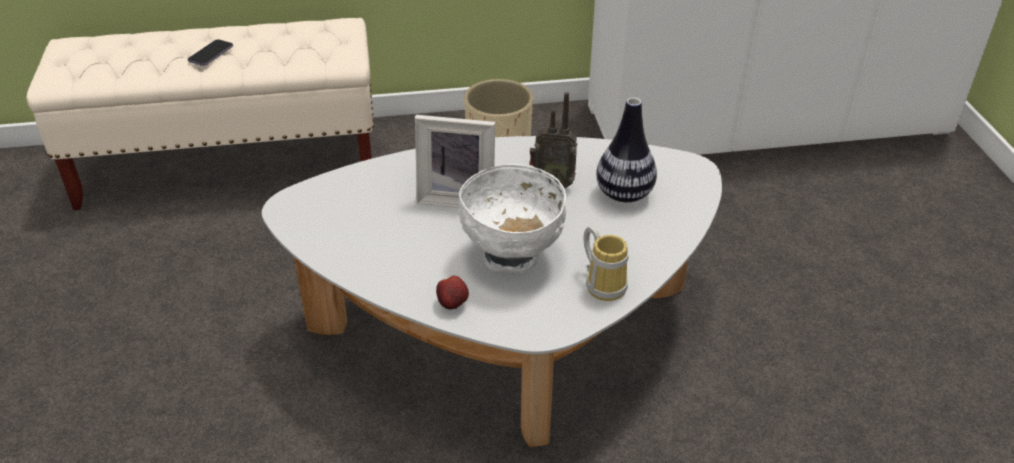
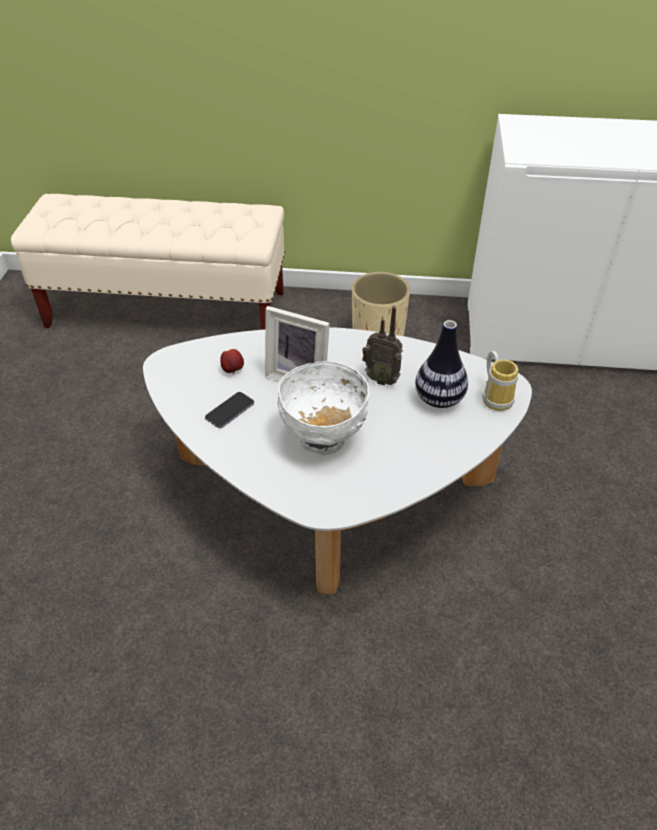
camera: 15 degrees right, 5 degrees up
(211, 54) = (153, 222): phone -> phone (230, 411)
(453, 304) = (260, 472): apple -> apple (233, 370)
(604, 283) = (391, 478): mug -> mug (496, 397)

